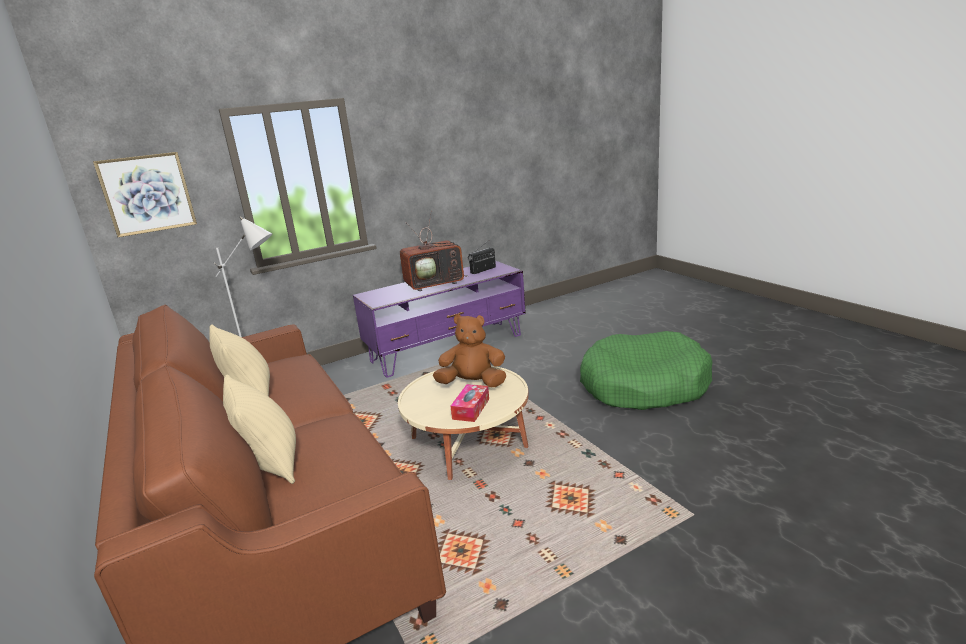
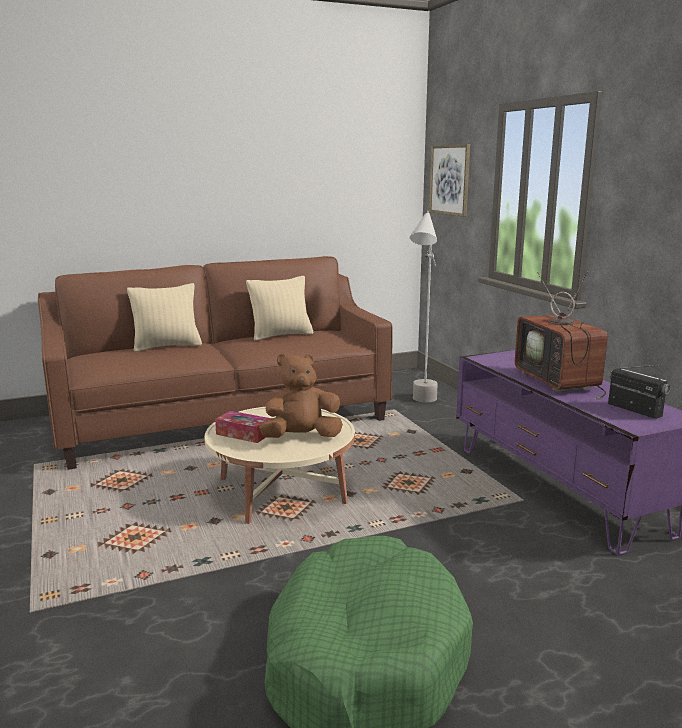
camera: 95 degrees right, 5 degrees down
(473, 383) = (301, 437): brown plush toy -> brown plush toy turned 120 degrees counterclockwise

